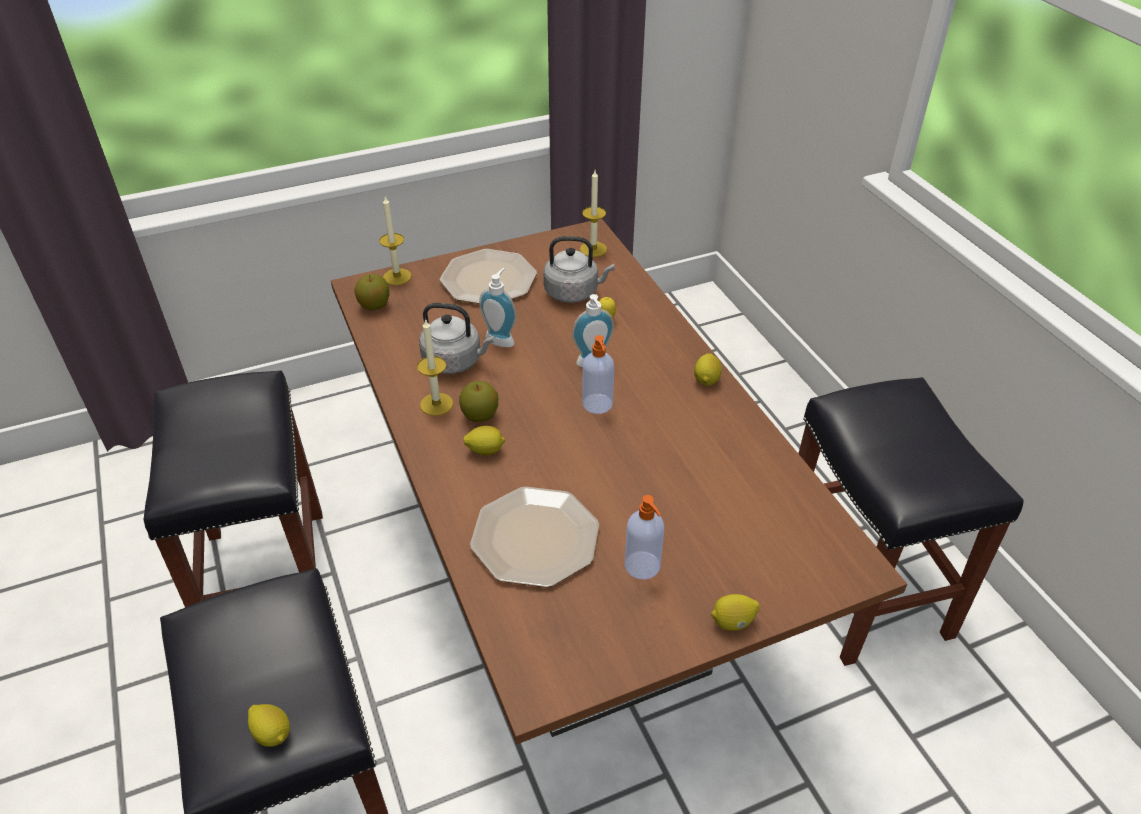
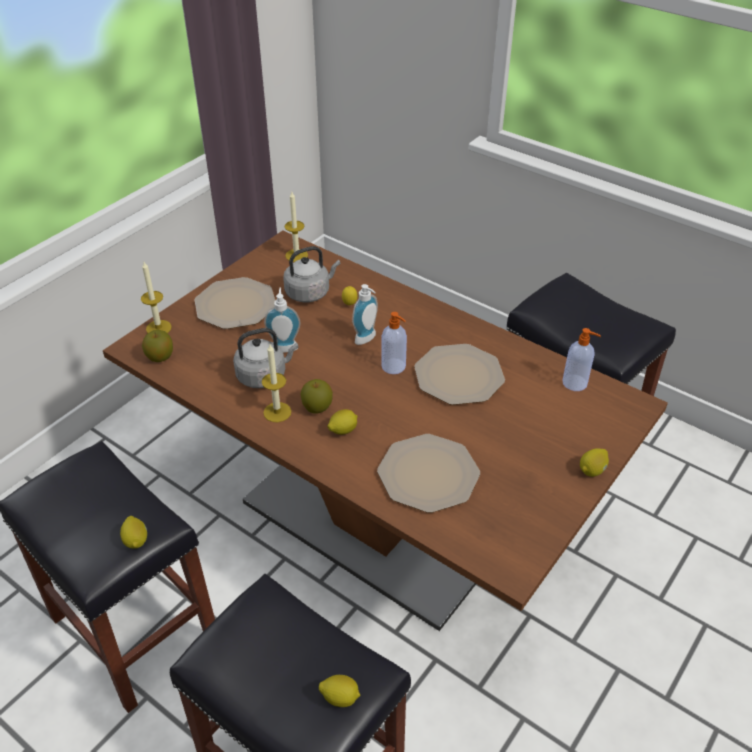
camera: 30 degrees left, 0 degrees up
(643, 566) = (512, 461): soap dispenser -> soap dispenser (575, 383)
(663, 442) = (458, 375): none -> plate
(706, 379) = (452, 321): lemon -> lemon (136, 540)

